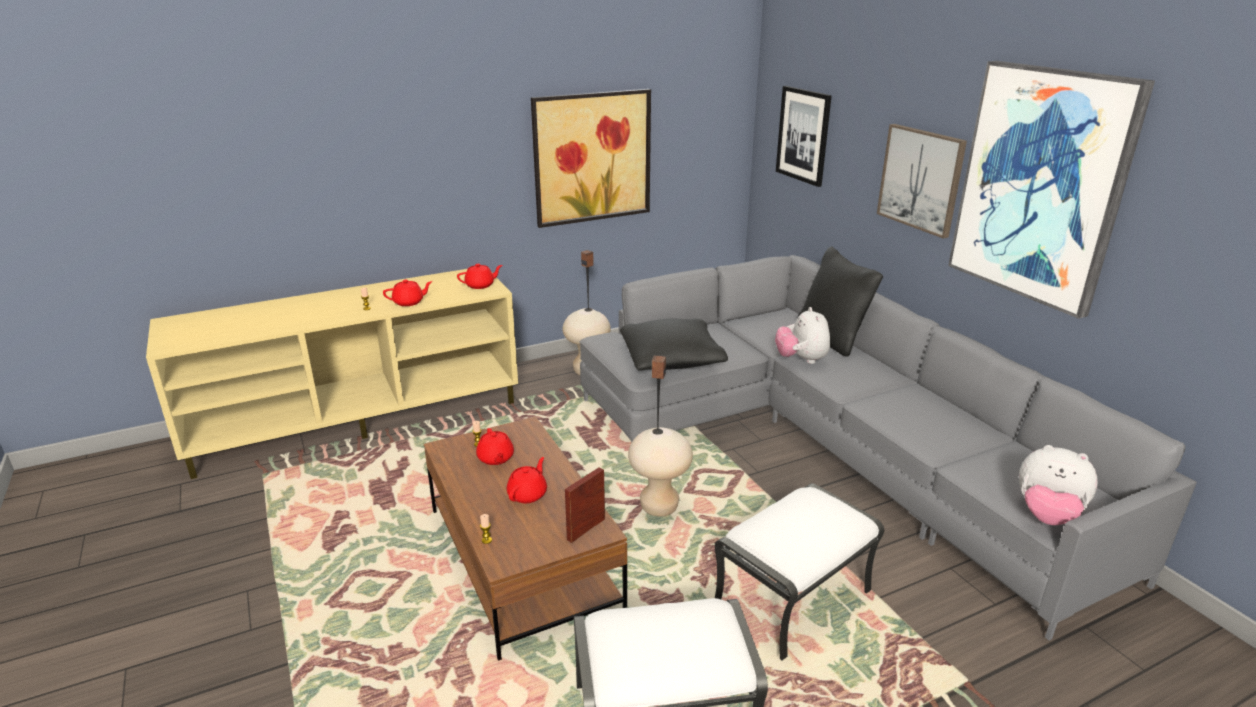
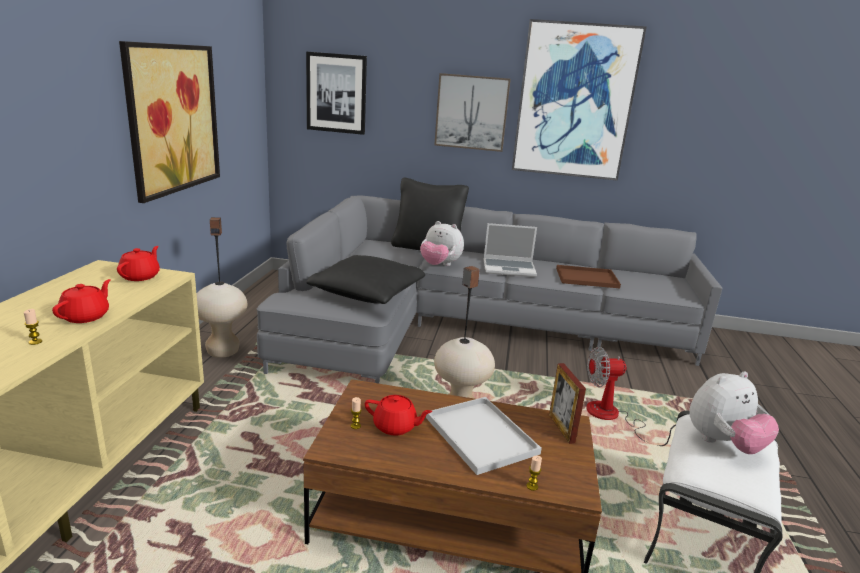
camera: 55 degrees left, 5 degrees down
(528, 494) = (478, 434): red teapot -> white tray
(793, 601) = (613, 417): white ottoman -> fan
(873, 392) = (509, 268): none -> laptop
(953, 441) = (588, 278): none -> brown tray
(1047, 515) = (677, 293): plush toy -> plush toy (723, 443)

